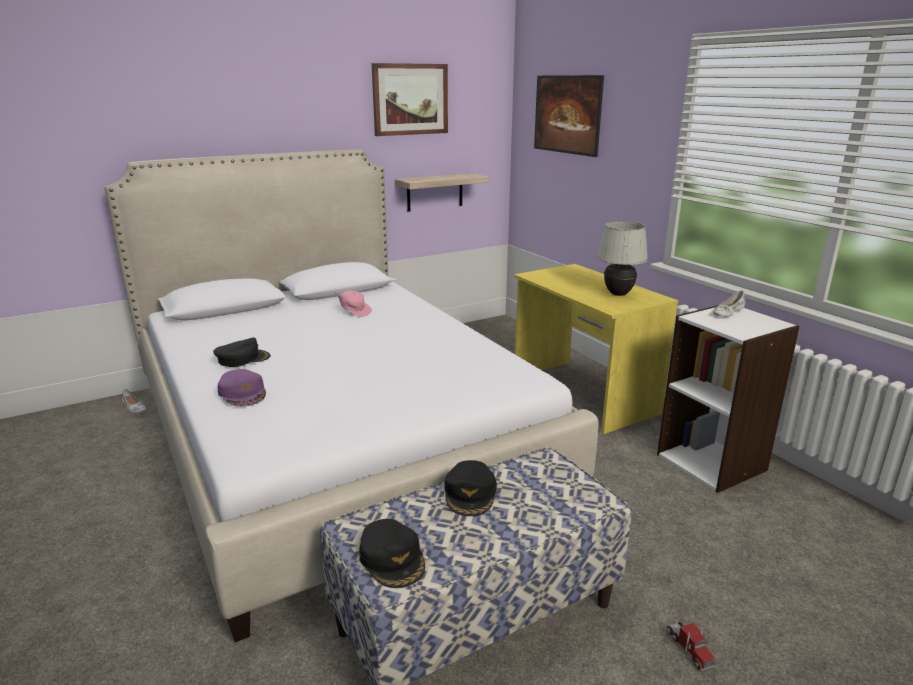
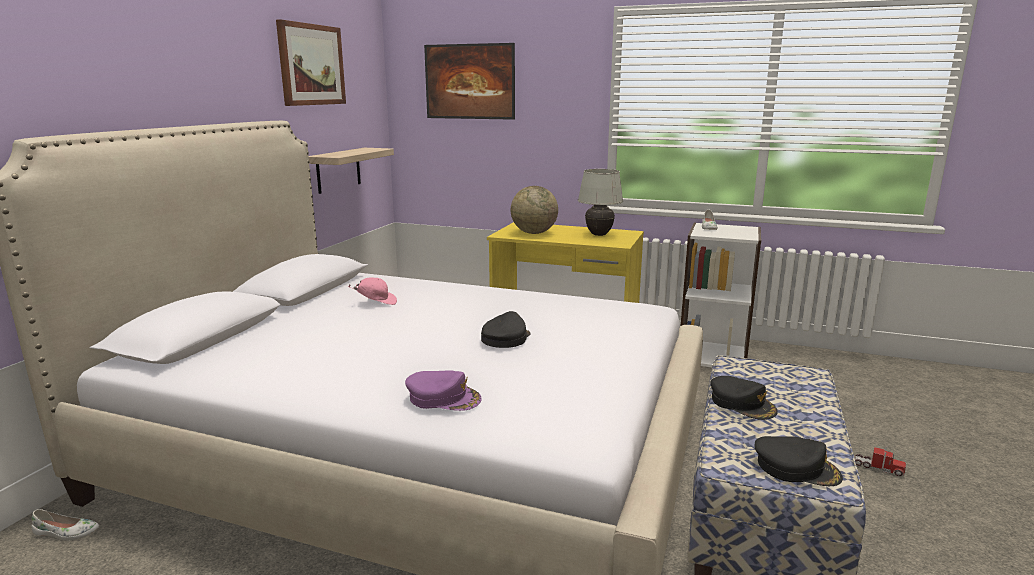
camera: 40 degrees left, 5 degrees down
(242, 358) = (358, 372): black cap -> black cap (505, 338)
(562, 279) = (534, 233): none -> globe

